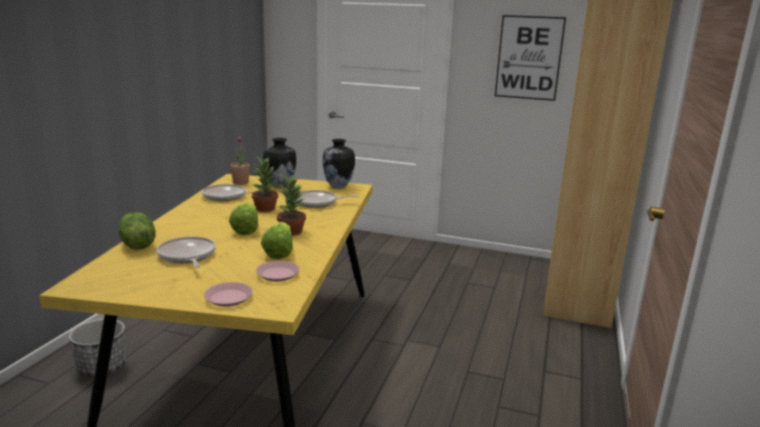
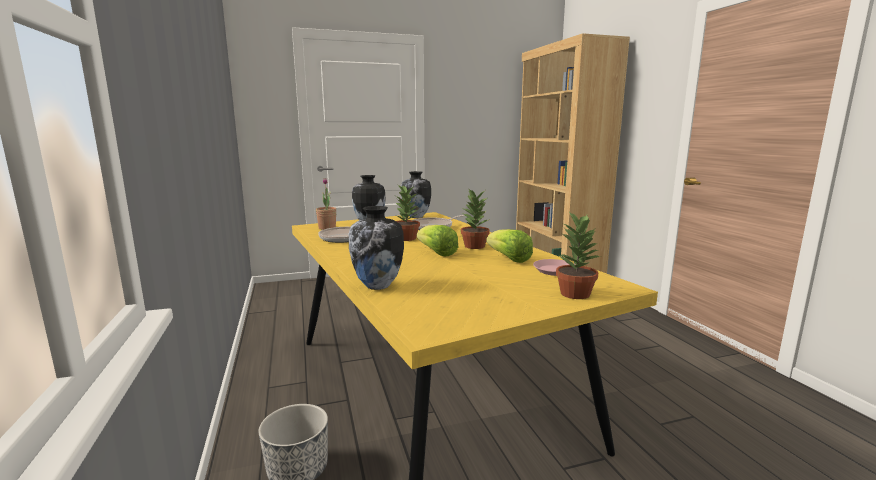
camera: 35 degrees left, 5 degrees down
(137, 245) = (378, 286): lettuce -> vase
(187, 256) = (450, 280): frying pan -> none
(228, 298) = (575, 293): pink plate -> potted plant
(529, 58) = (484, 106): picture -> none

